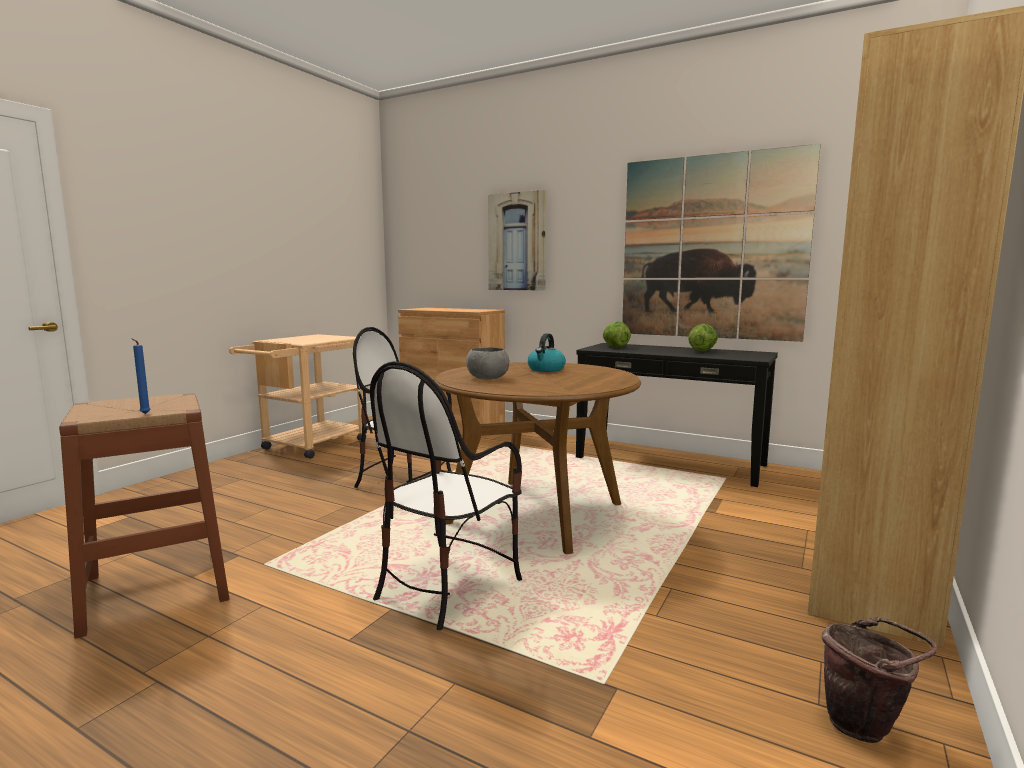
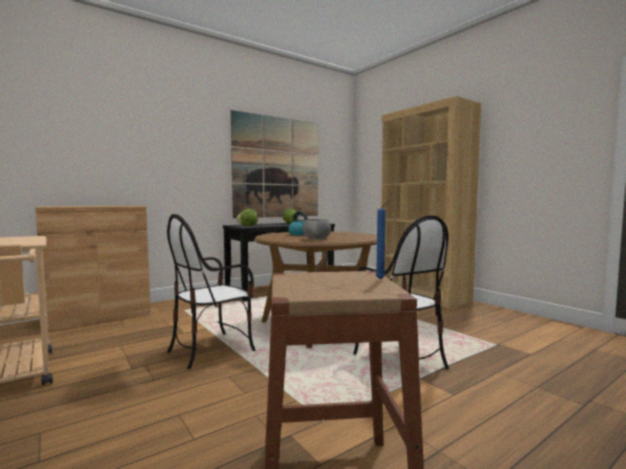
camera: 65 degrees left, 5 degrees down
(517, 242) = (146, 151): picture -> none
(865, 725) = (515, 319): brown bucket -> none

